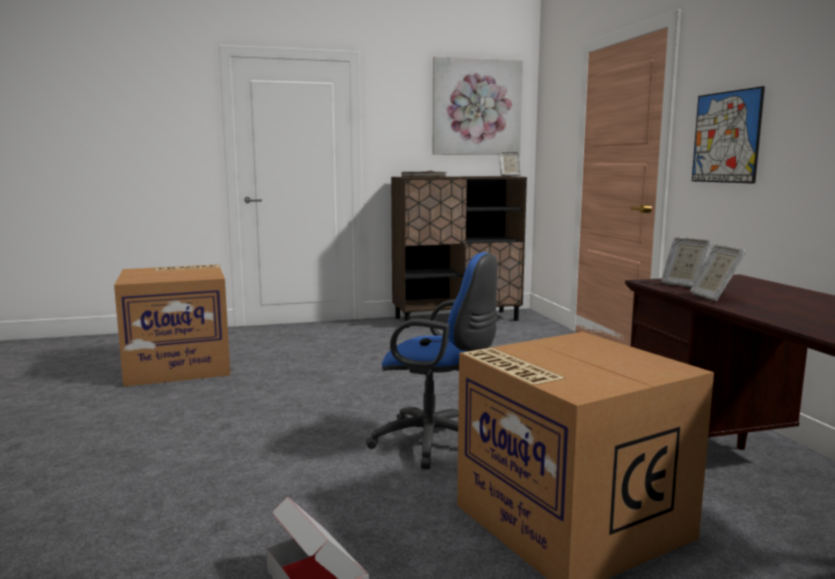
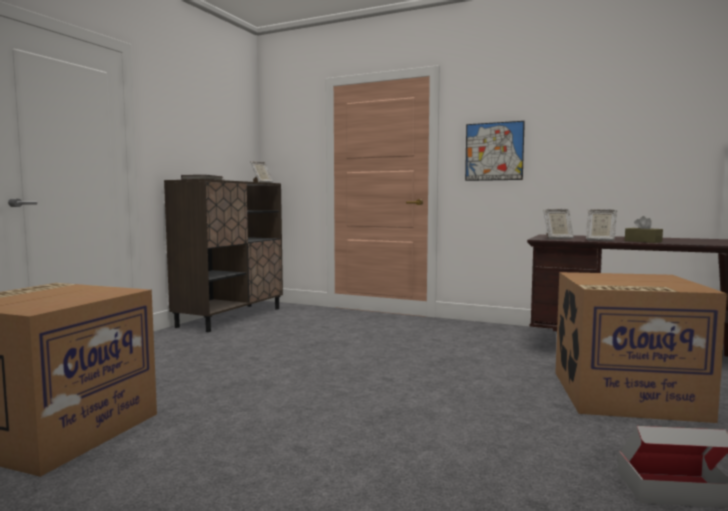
camera: 50 degrees left, 5 degrees down
(437, 443) = (469, 390): blue office chair -> none
(476, 107) = (222, 120): picture -> none
(762, 310) = (643, 241): none -> brown tissue box

